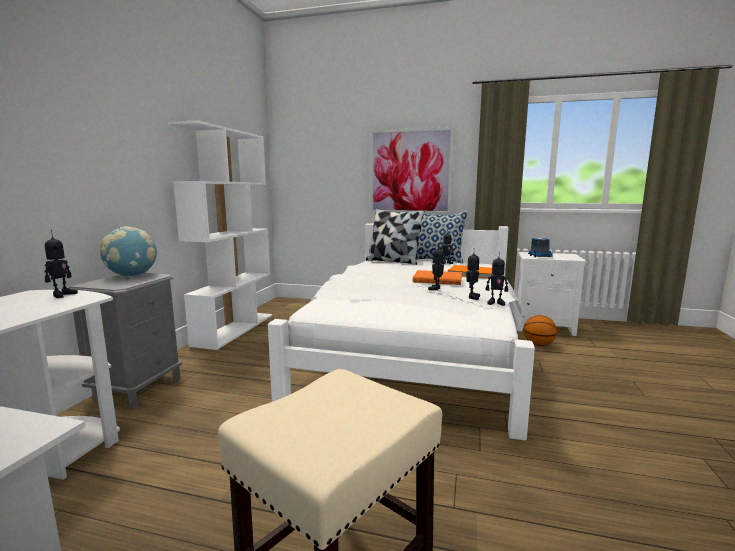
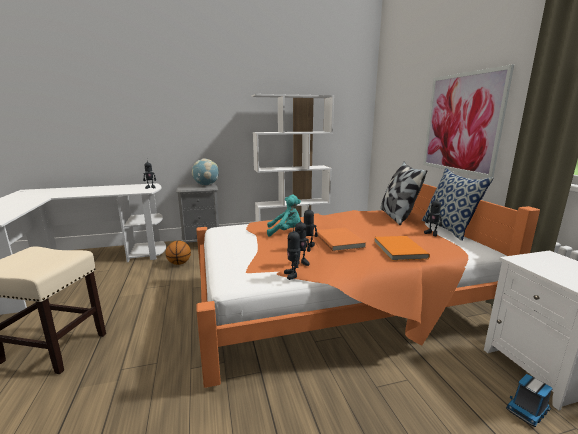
camera: 60 degrees right, 5 degrees up
(379, 289) = (285, 232): none -> turquoise plush toy
(415, 351) = (335, 300): white bed -> orange bed
(538, 345) = (459, 373): basketball -> basketball (179, 263)
(539, 256) = (542, 265): toy truck -> toy truck (527, 410)

